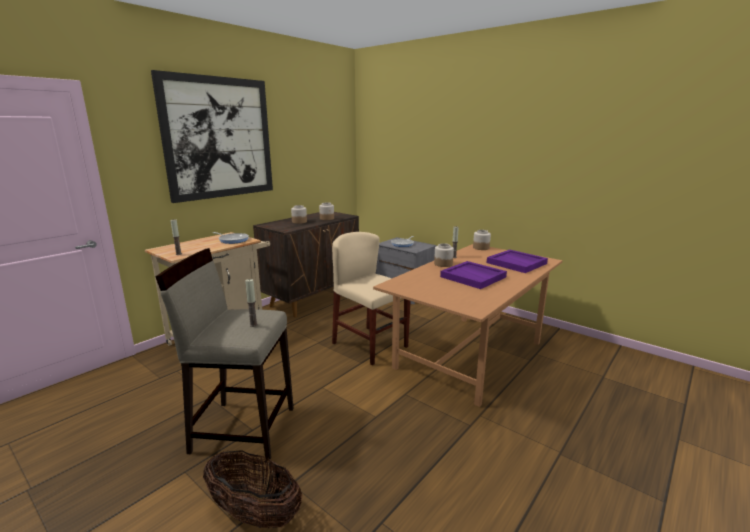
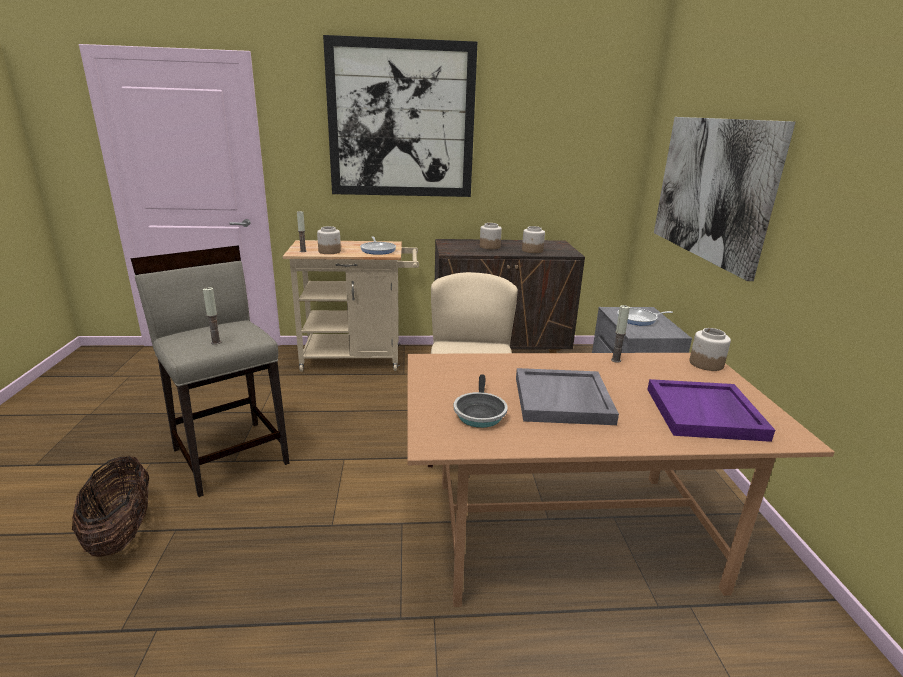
camera: 45 degrees right, 5 degrees up
(425, 165) = (712, 189): none -> picture
(443, 264) = (570, 363): jar -> jar (330, 251)
(461, 293) = (479, 413): none -> frying pan
(473, 277) = (563, 400): purple tray -> grey tray

